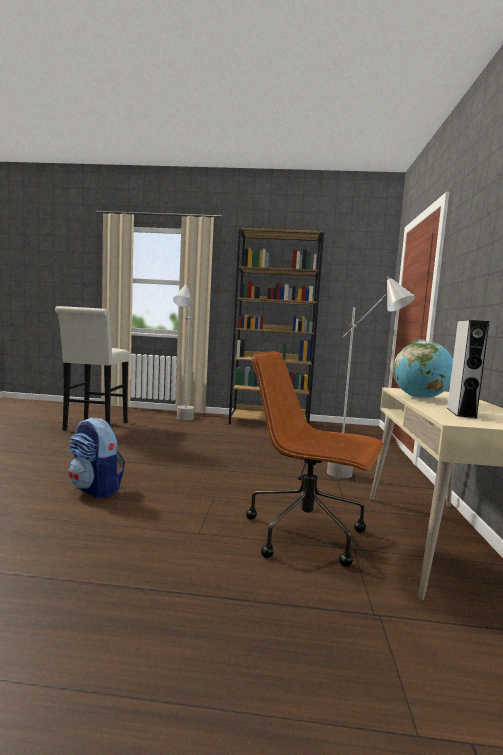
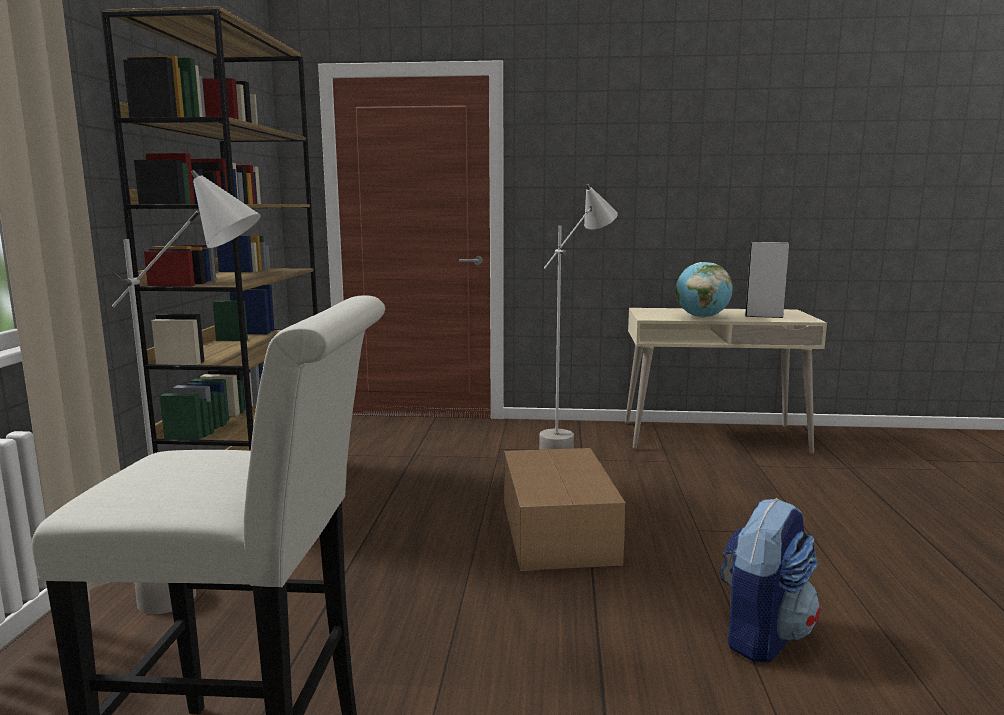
camera: 90 degrees left, 5 degrees up
(221, 464) = (558, 530): none -> cardboard box
(307, 534) = (749, 481): brown office chair -> none

